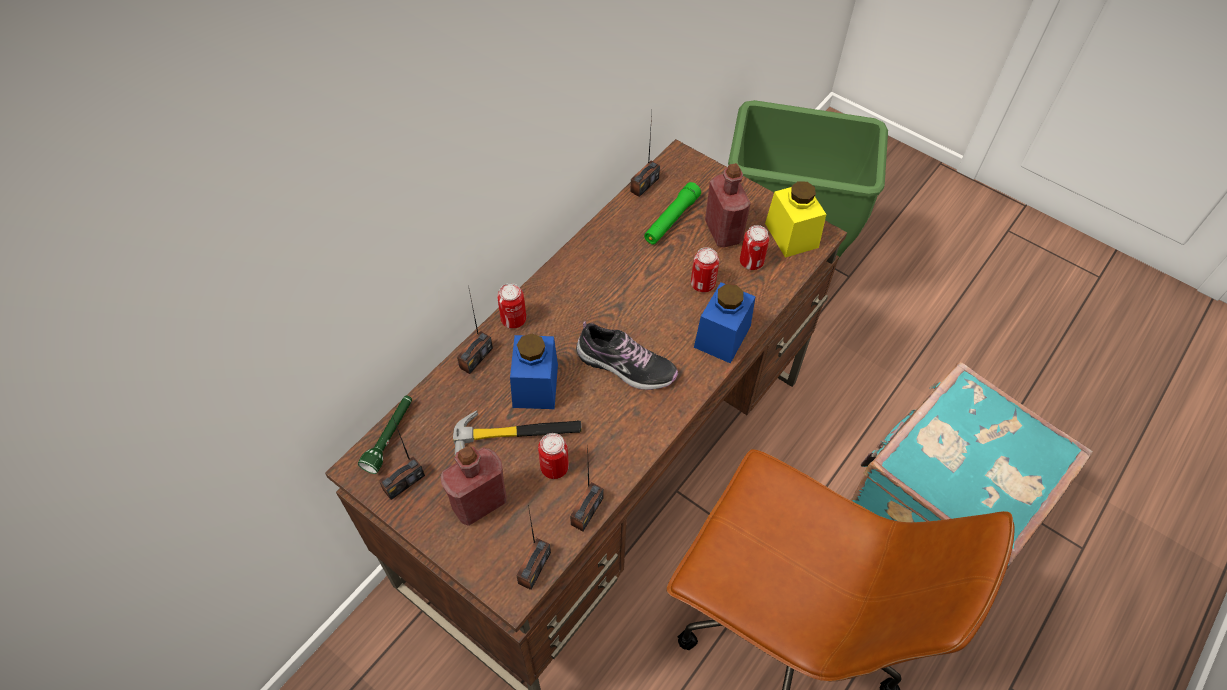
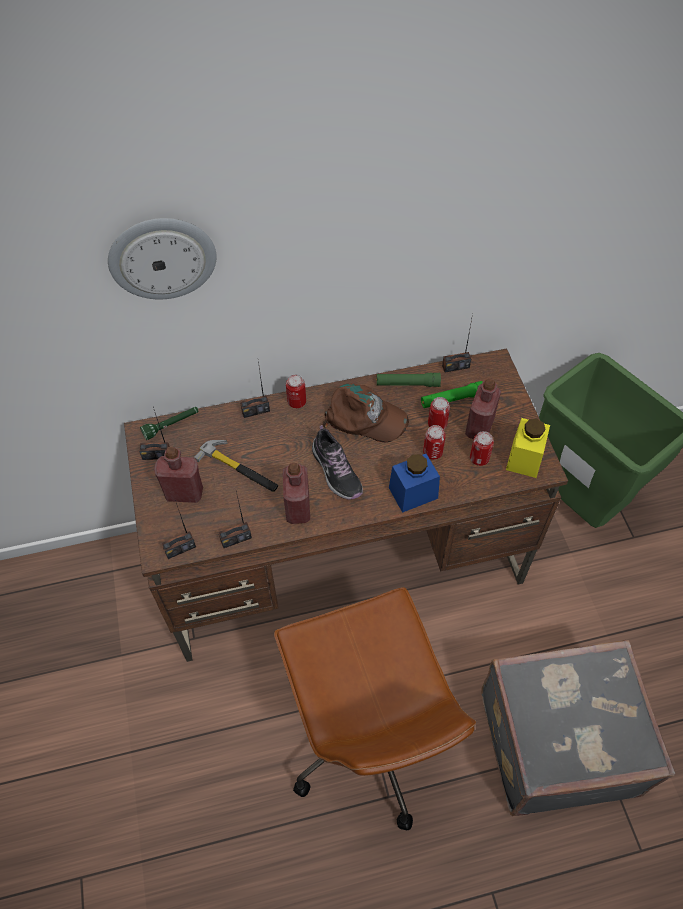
camera: 40 degrees right, 0 degrees up
(329, 204) = (162, 257): none -> wall clock
(535, 385) = (273, 448): blue jar -> none
(554, 467) = (241, 502): can -> can (437, 424)
(603, 292) = (365, 418): none -> brown cap
(613, 230) = (407, 384): none -> green flashlight
(622, 431) = (298, 508): none -> red bottle
(941, 505) = (555, 739): turquoise suitcase -> grey suitcase

